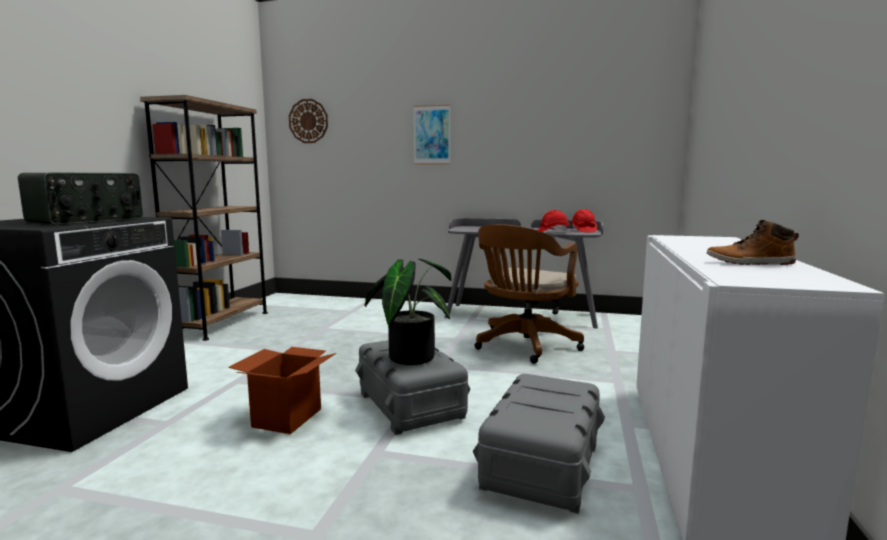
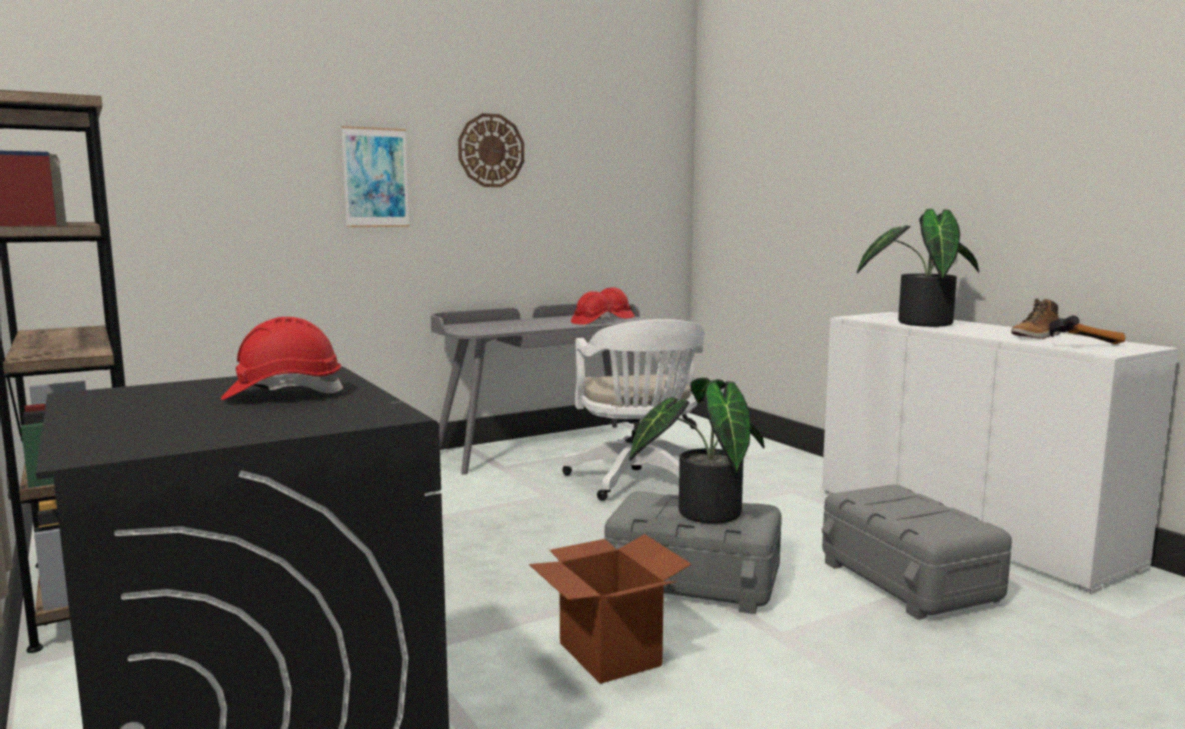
camera: 45 degrees left, 0 degrees up
(87, 220) = (283, 394): radio -> red hard hat
(308, 121) = (111, 139): wall clock -> wall clock (491, 150)
(524, 346) = (638, 482): brown office chair -> white office chair
(698, 244) = (918, 323): none -> potted plant
(750, 273) = (1082, 345): none -> hammer

